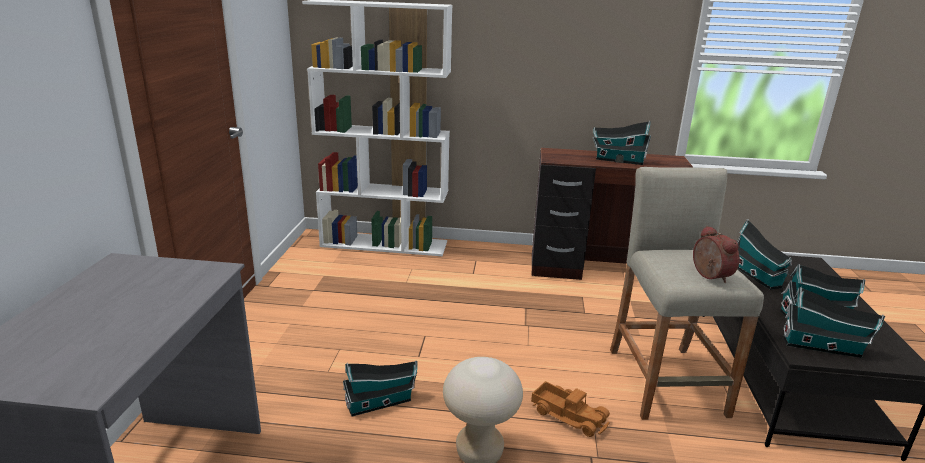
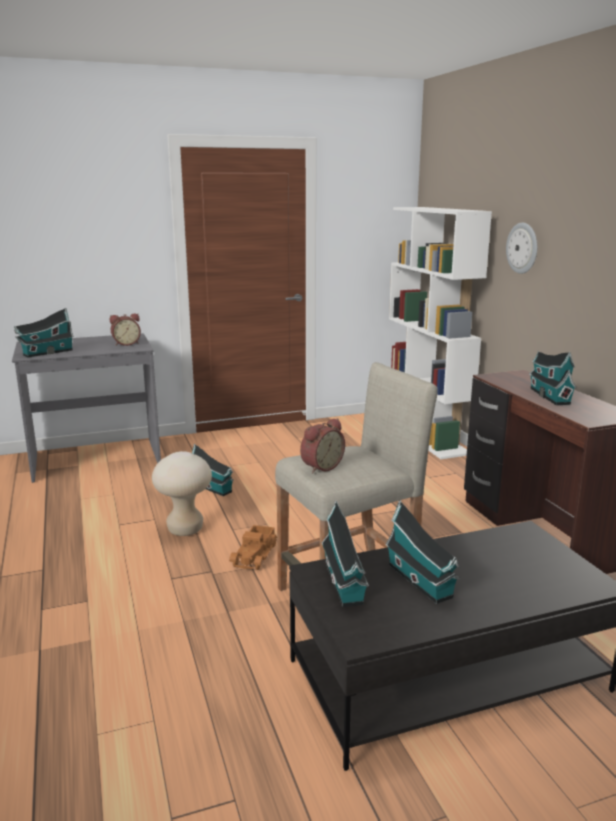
camera: 65 degrees right, 5 degrees down
(168, 276) = (126, 344): none -> alarm clock
(495, 39) = (522, 248): none -> wall clock
(757, 277) = (484, 546): toy house -> toy house (46, 353)

